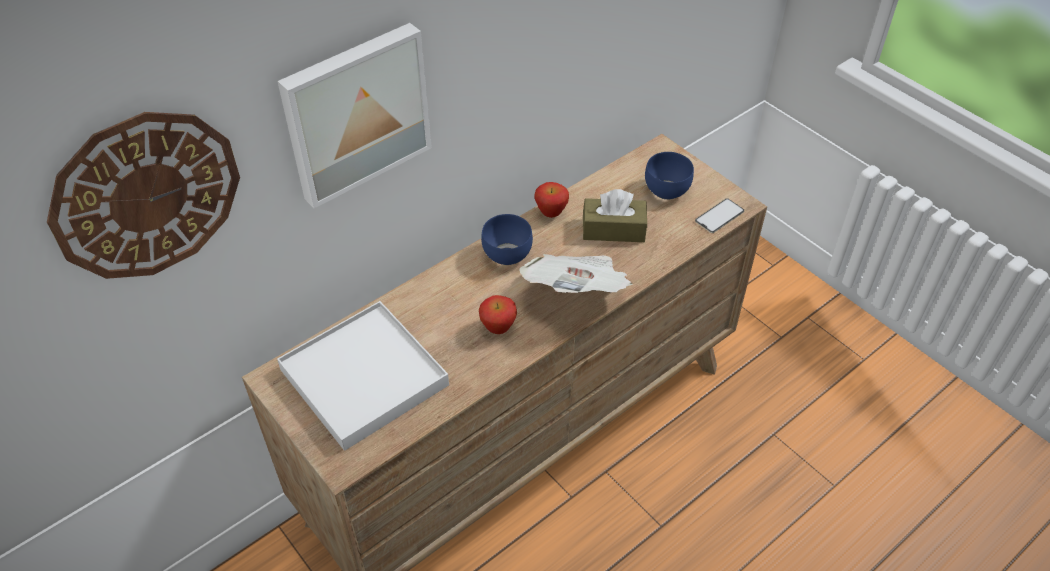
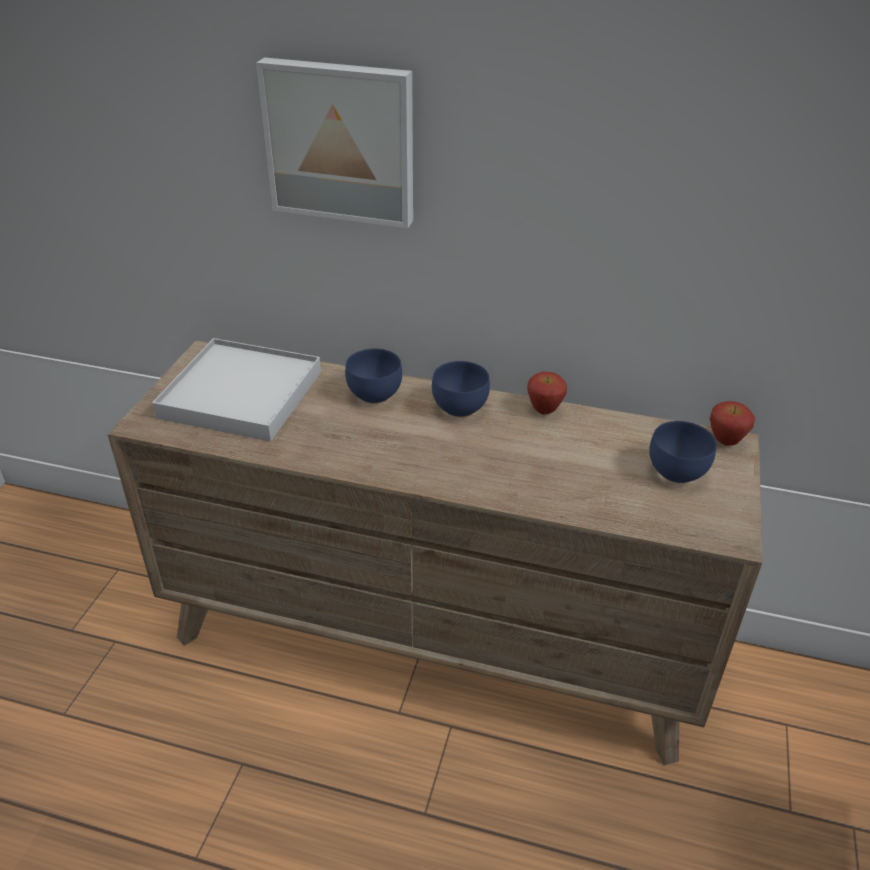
camera: 55 degrees right, 10 degrees down
(147, 196) = (141, 103): wall clock -> none
(447, 294) = (376, 395): none -> blue bowl
(498, 329) = (363, 441): apple -> apple (725, 442)
(577, 292) = (460, 470): newspaper -> none
(613, 230) = (572, 459): brown tissue box -> none
(719, 216) = (692, 528): phone -> none

